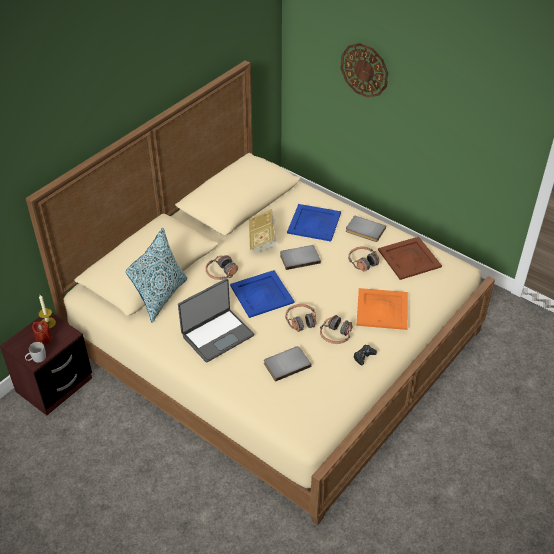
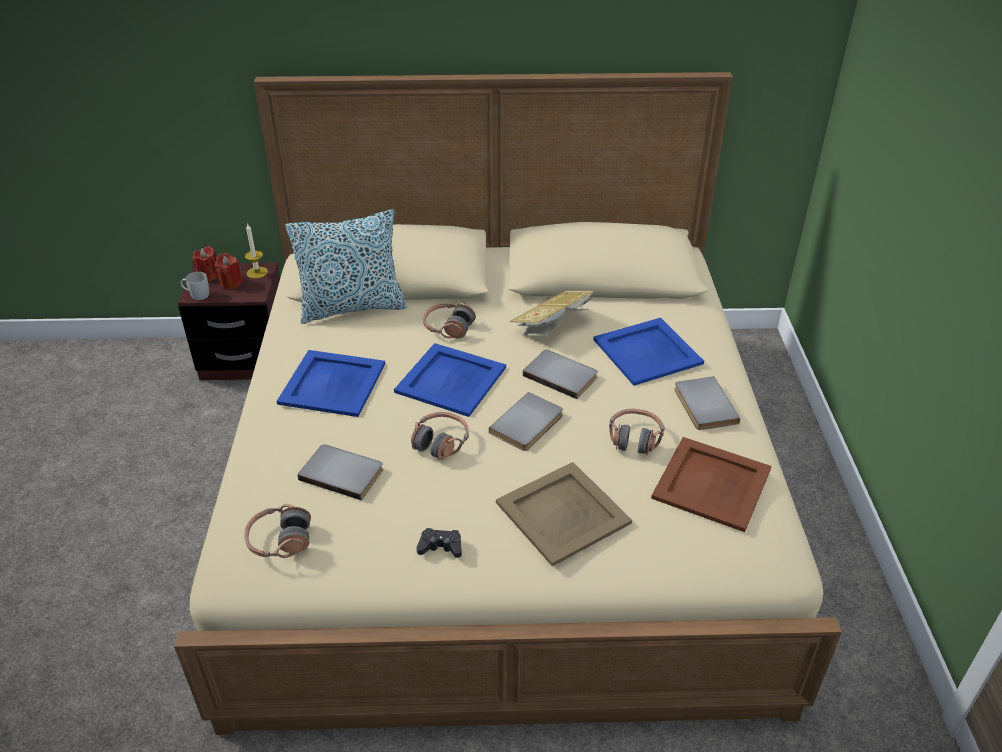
camera: 50 degrees right, 5 degrees down
(23, 345) = (209, 276): none -> red candle
(217, 335) = (333, 383): laptop -> blue tray
(320, 287) = (528, 425): none -> grey book
(335, 335) = (451, 492): headphones -> headphones (279, 540)
(364, 70) = (899, 154): wall clock -> none
(381, 309) = (563, 512): orange tray -> beige tray

